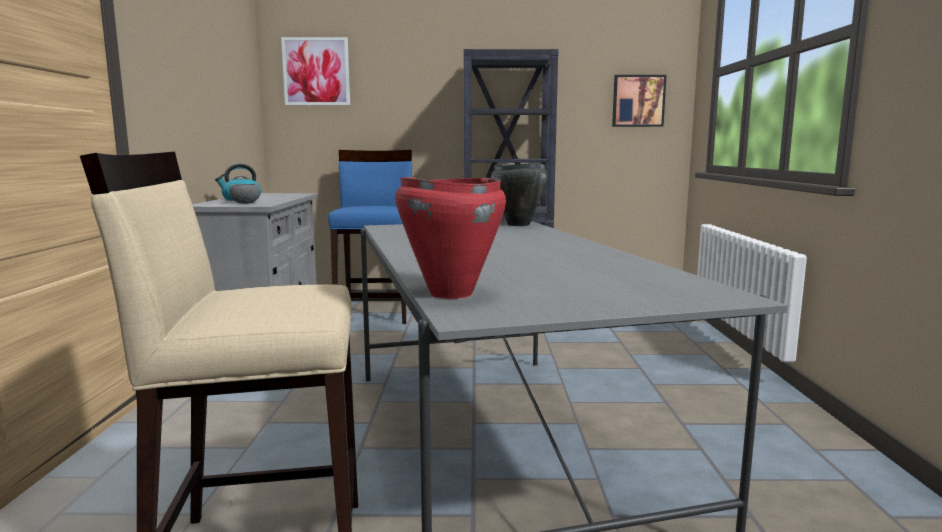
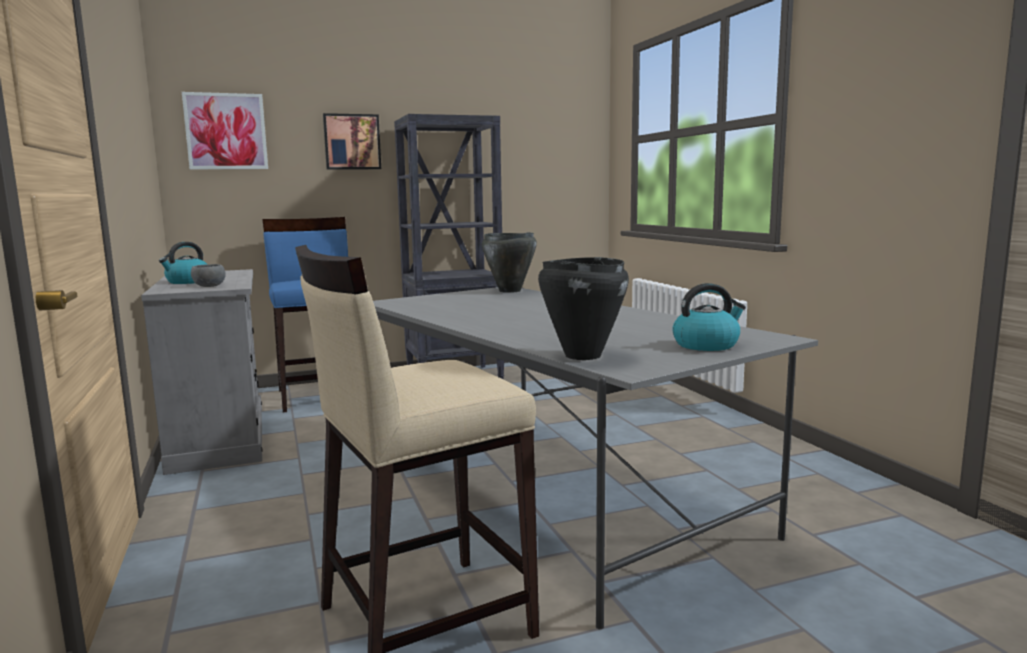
camera: 20 degrees left, 0 degrees up
(450, 293) = (582, 356): red cooking pot -> black cooking pot
(620, 296) = (706, 345): none -> kettle
(638, 101) = (561, 163): picture -> picture (352, 142)

